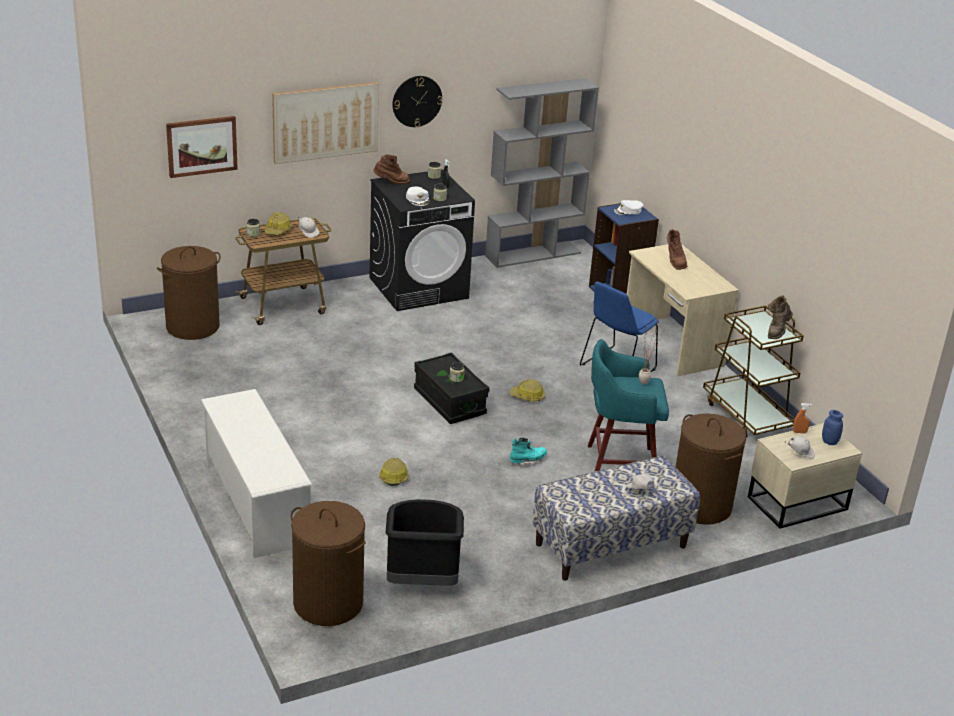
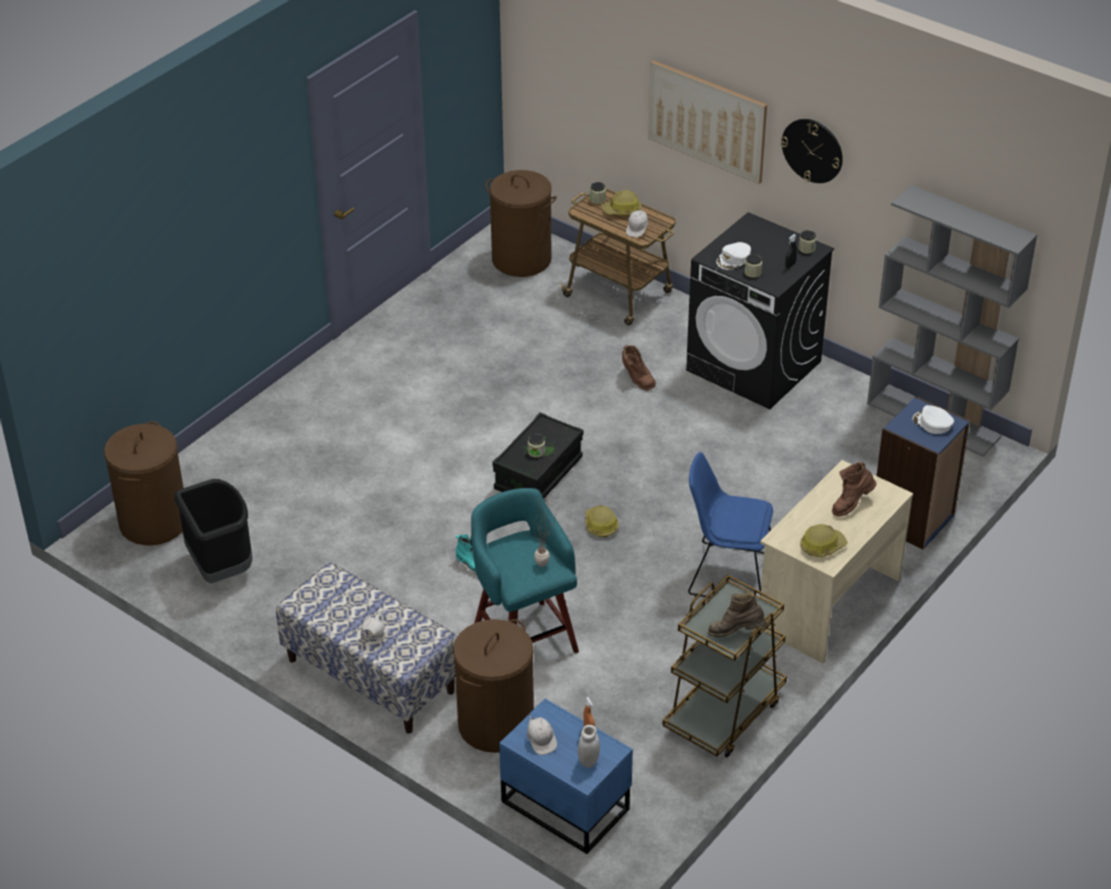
camera: 65 degrees right, 10 degrees up
(201, 146) = (582, 81): picture -> none
(256, 503) = (265, 422): white shoe rack -> none
(391, 182) = (755, 228): brown boot -> brown boot (637, 379)
(394, 476) = (373, 487): hard hat -> hard hat (822, 546)
(795, 502) = (565, 803): beige nightstand -> blue nightstand
(829, 442) = (588, 761): blue jar -> white jar

